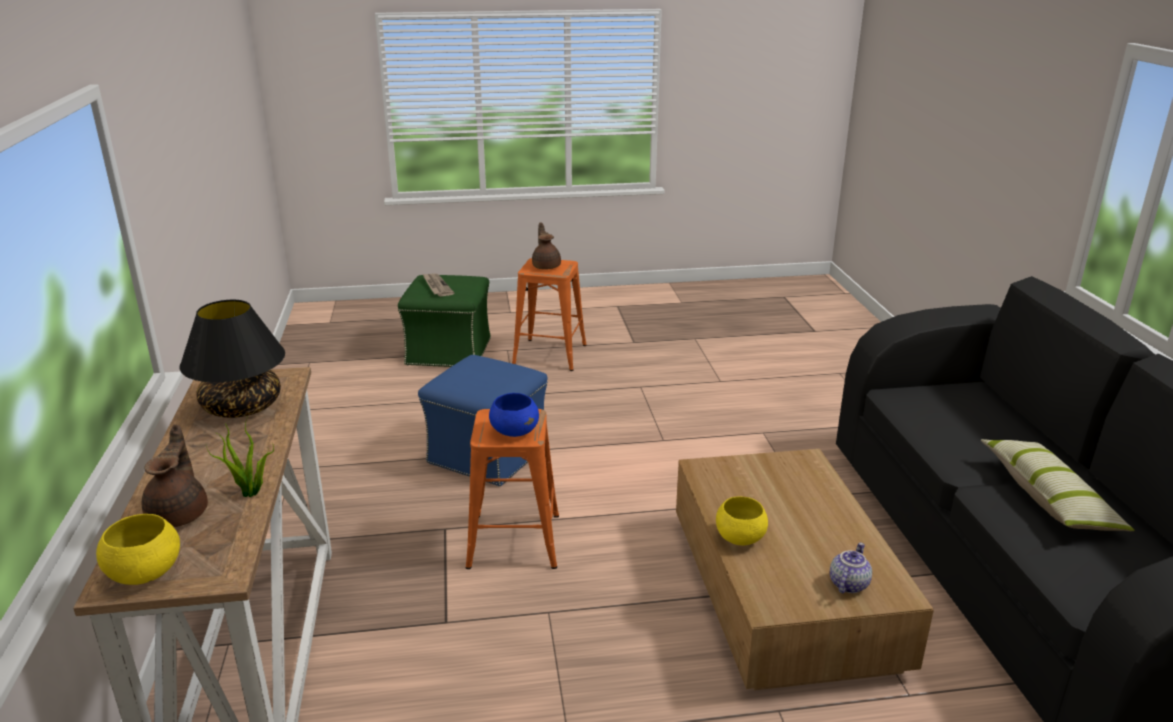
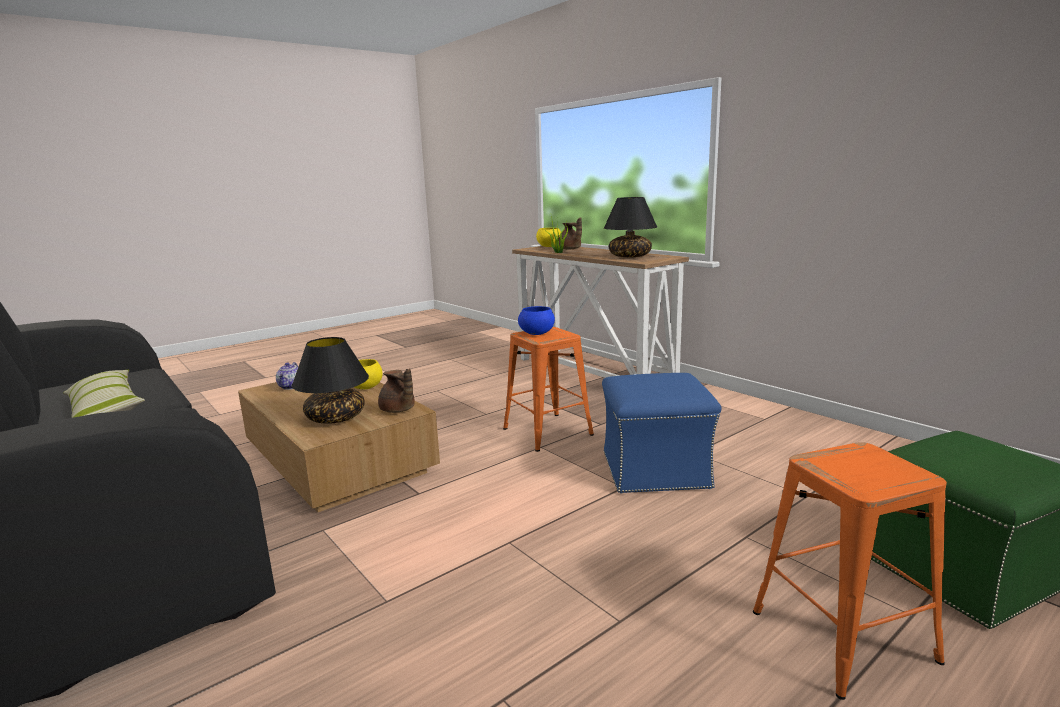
camera: 150 degrees right, 10 degrees down
(436, 286) = (978, 451): newspaper -> none
(546, 266) = (871, 469): brown teapot -> brown teapot (398, 410)
(786, 485) = (335, 417): none -> black table lamp

